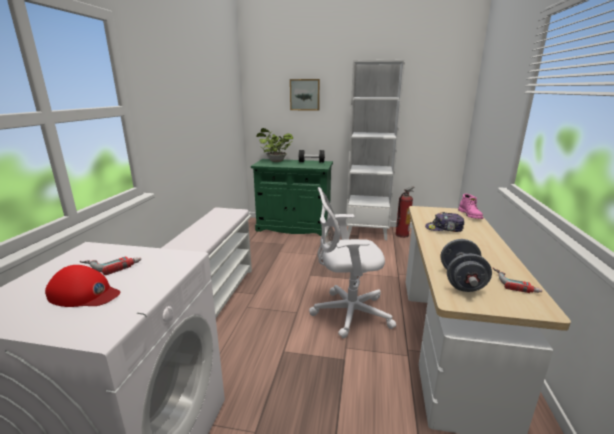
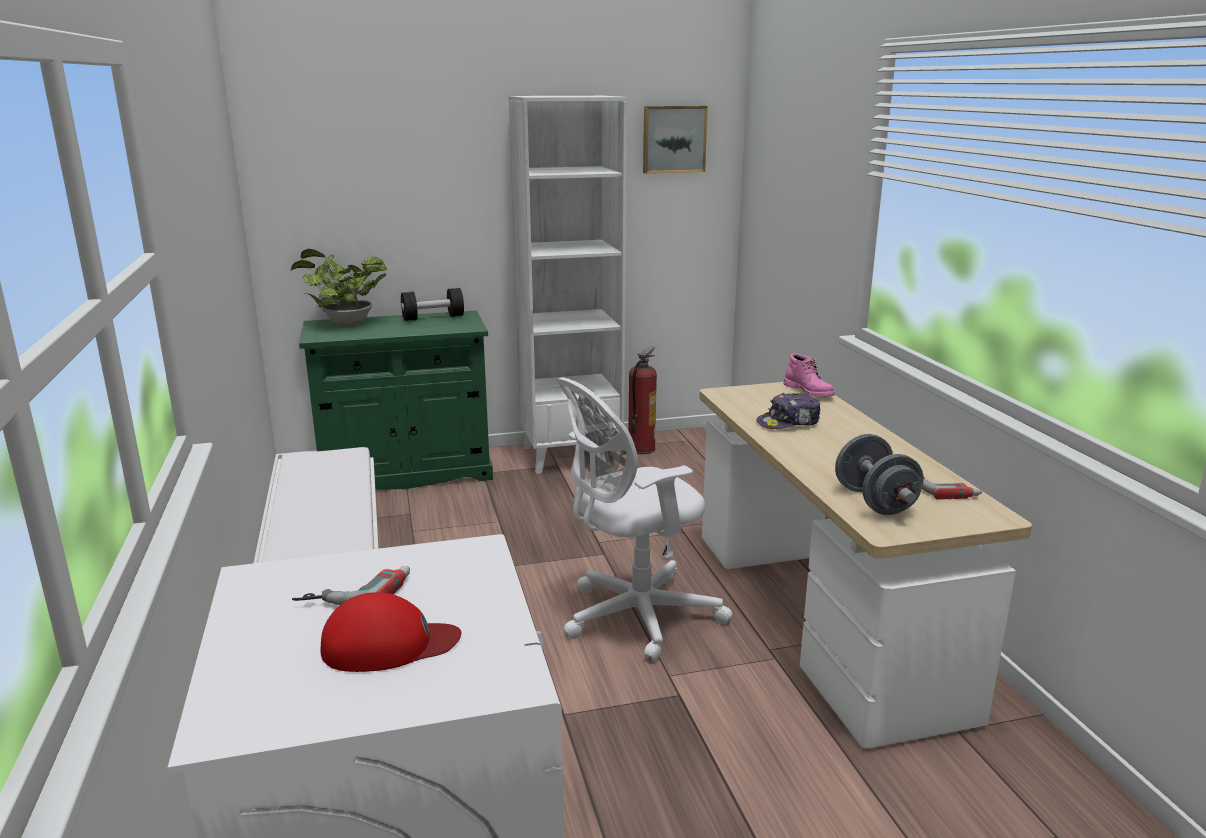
camera: 25 degrees left, 0 degrees up
(305, 94) = (399, 165): picture -> picture (673, 139)

